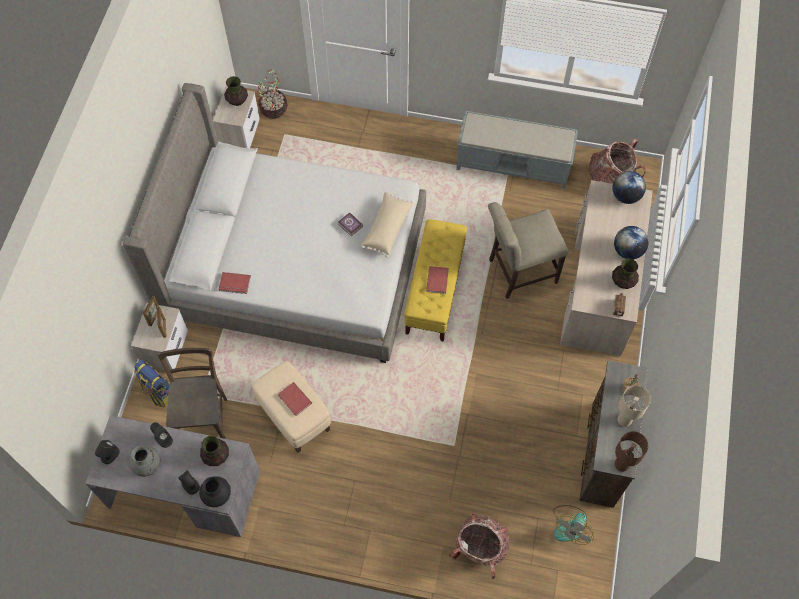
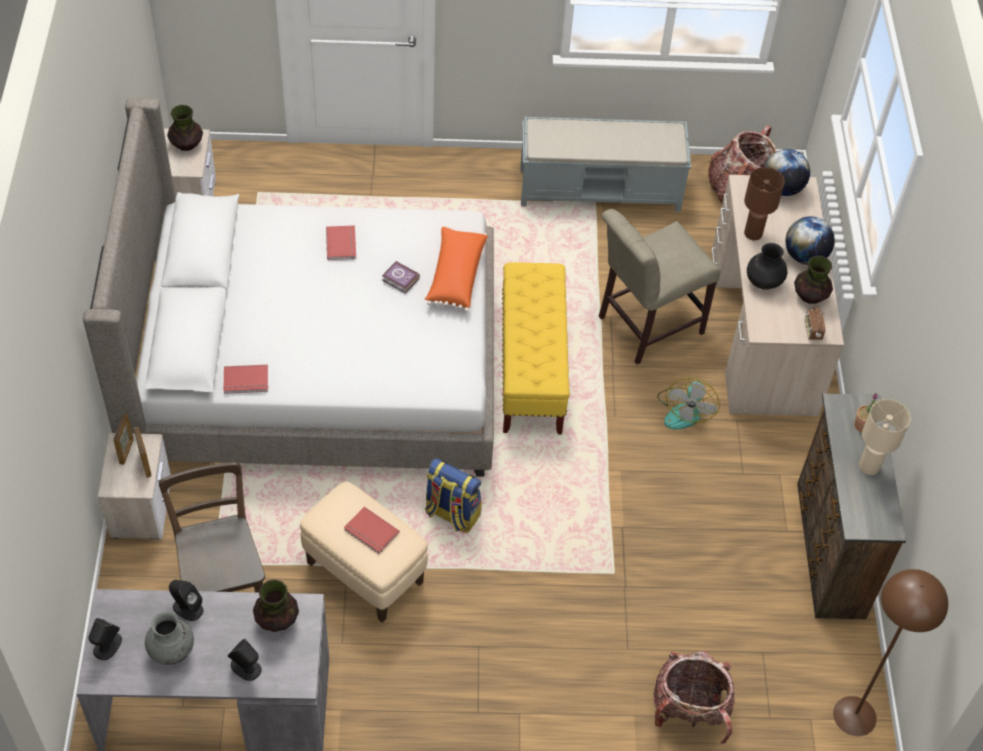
camera: 15 degrees left, 10 degrees down
(158, 392) = (143, 571): backpack -> backpack (451, 514)
(217, 495) = (292, 675): black vase -> black vase (763, 282)
(274, 108) = (234, 160): potted plant -> none
(387, 228) = (455, 276): beige pillow -> orange pillow
(438, 280) = (543, 339): red book -> red book (342, 243)
(571, 526) = (812, 654): fan -> fan (684, 410)
(587, 573) = (855, 716): none -> brown floor lamp
(621, 464) = (882, 525): brown table lamp -> brown table lamp (753, 233)

